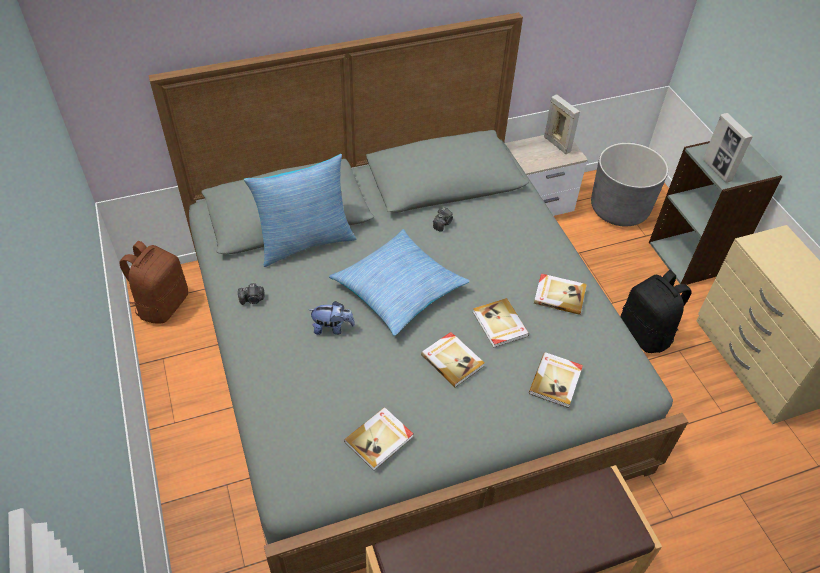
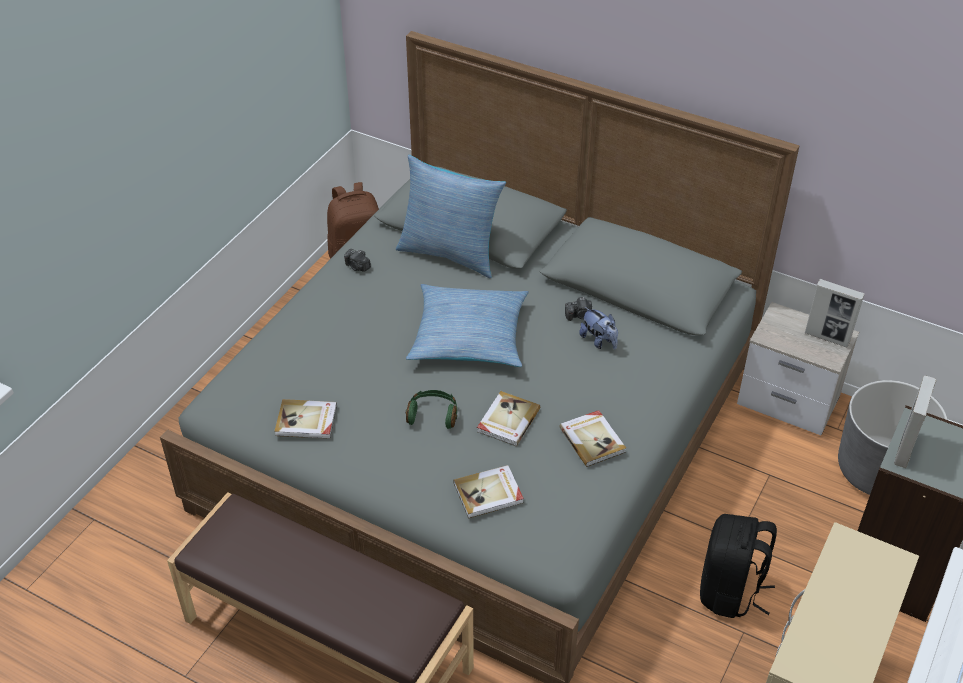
camera: 50 degrees right, 5 degrees down
(332, 328) = (381, 326): plush toy -> plush toy (599, 341)
(452, 360) = (433, 414): book -> green headphones
(557, 144) = (827, 338): picture frame -> picture frame turned 105 degrees clockwise

